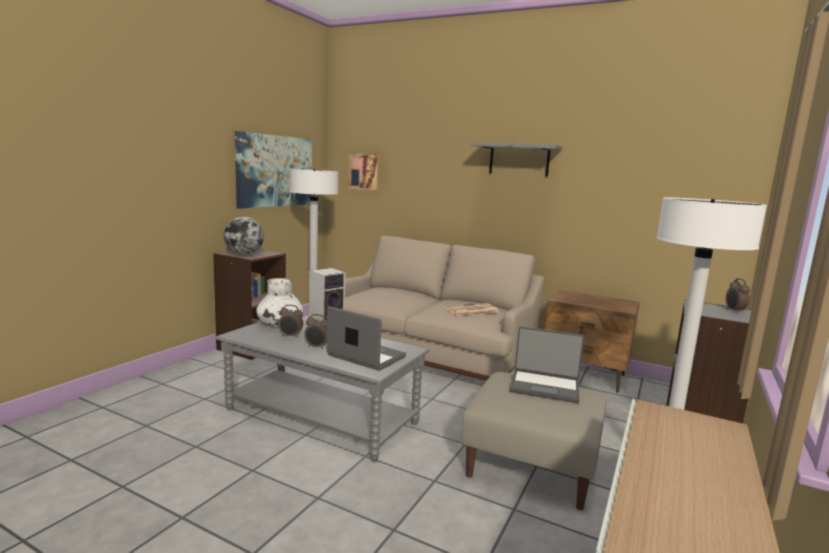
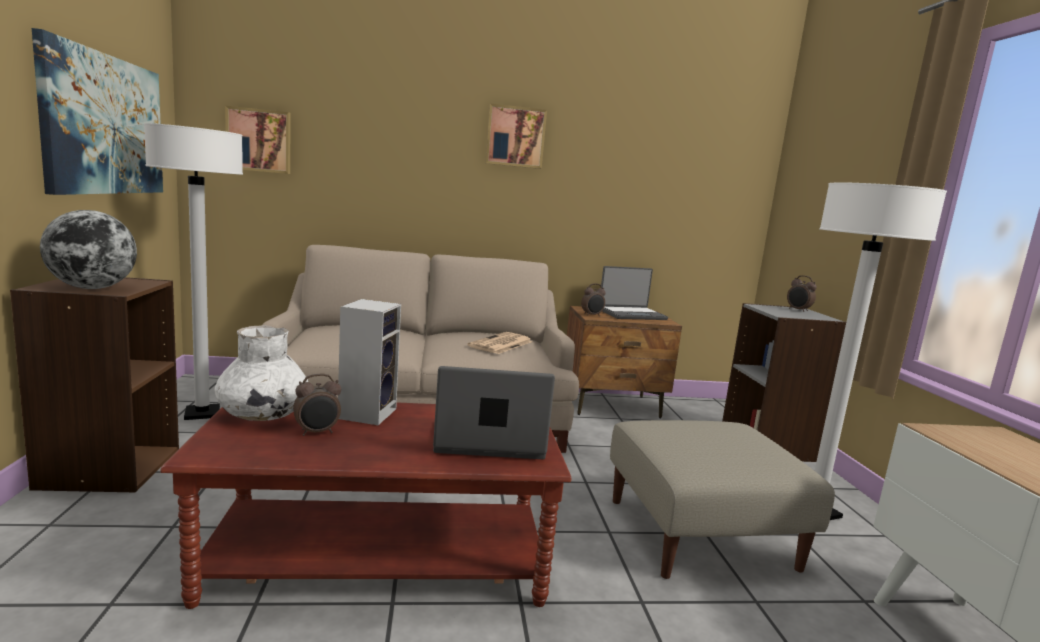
camera: 35 degrees left, 0 degrees up
(317, 347) = (393, 442): alarm clock -> alarm clock (592, 315)
(321, 416) = (381, 559): grey coffee table -> brown coffee table
(519, 160) = (515, 137): grey shelf -> picture
(544, 387) = (699, 430): laptop -> laptop (631, 314)

